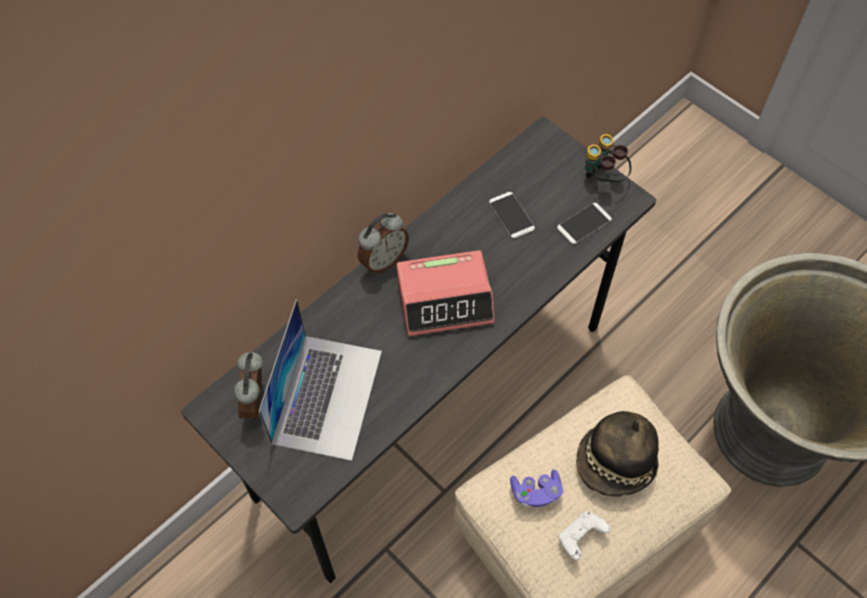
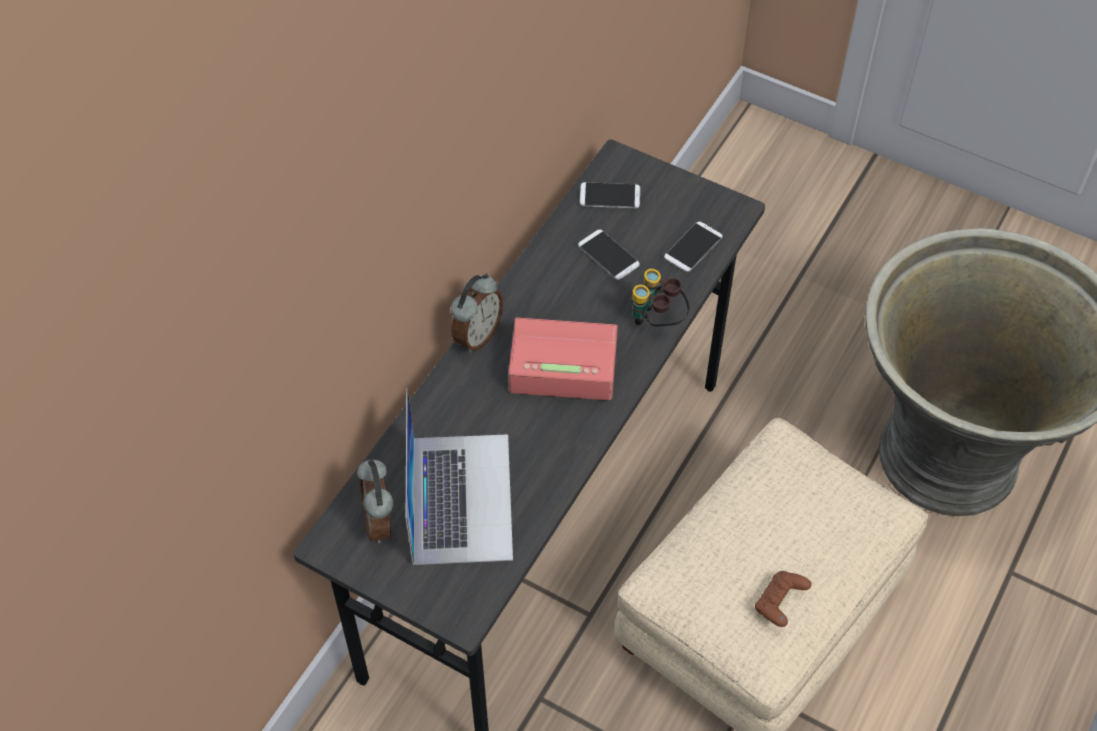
camera: 15 degrees left, 5 degrees down
(445, 300) = (562, 363): alarm clock -> alarm clock turned 150 degrees counterclockwise
(528, 165) = (610, 196): none -> phone
(535, 492) = (714, 567): purple game controller -> none
(580, 537) = (779, 604): white game controller -> brown game controller
(603, 178) = (699, 193): binoculars -> binoculars (657, 322)
(615, 464) = (794, 515): hat -> none

